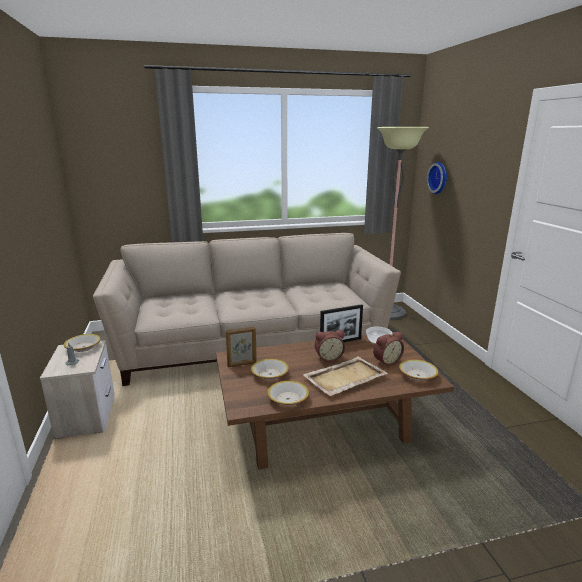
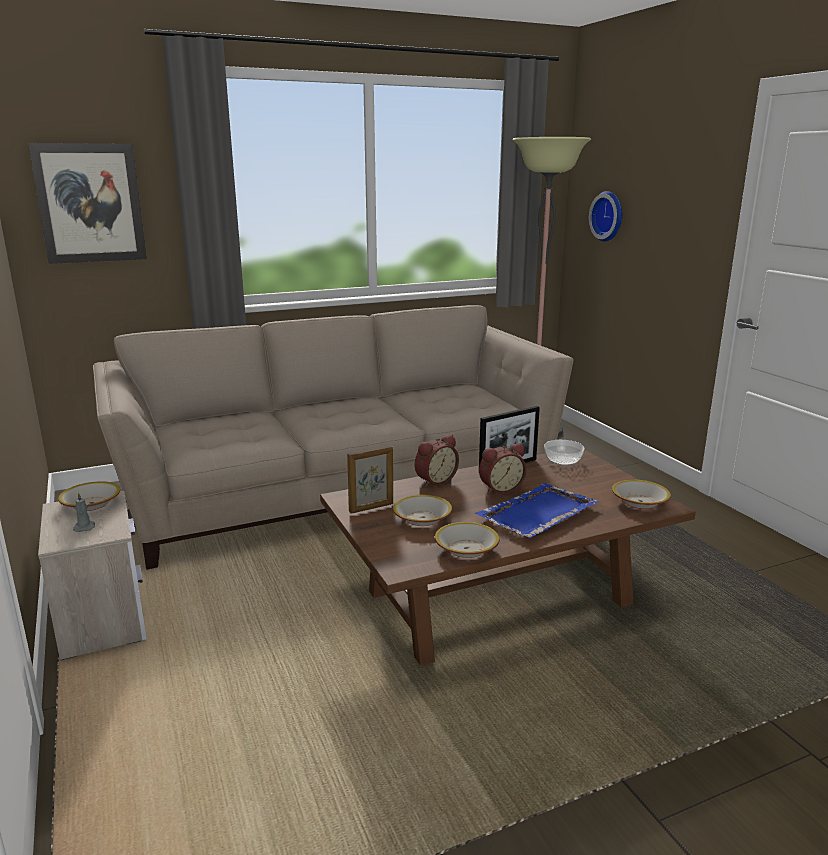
camera: 10 degrees left, 0 degrees up
(114, 167) = (90, 203): none -> picture
(344, 378) = (536, 513): beige tray -> blue tray
(386, 361) = (587, 487): alarm clock -> alarm clock (434, 480)

